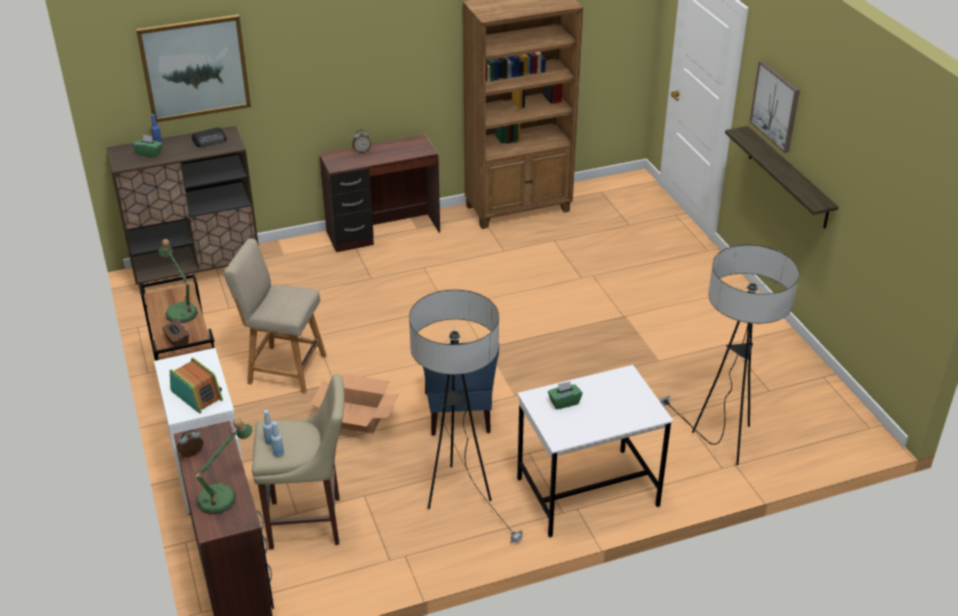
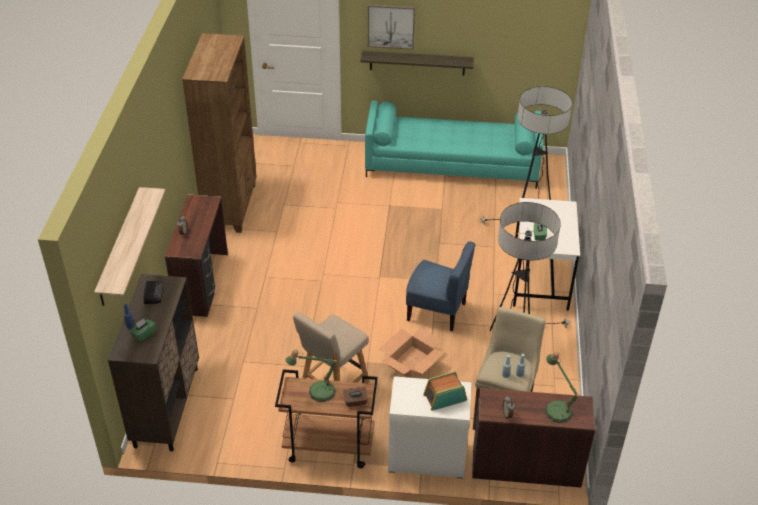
camera: 65 degrees left, 5 degrees up
(195, 68) = (120, 247): picture -> shelf
(758, 344) = (452, 165): none -> turquoise sofa

